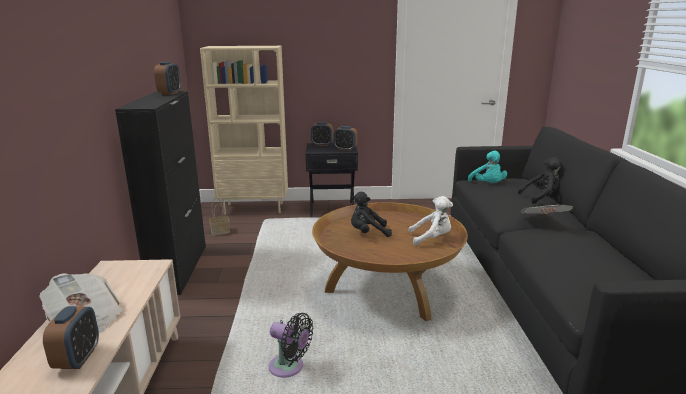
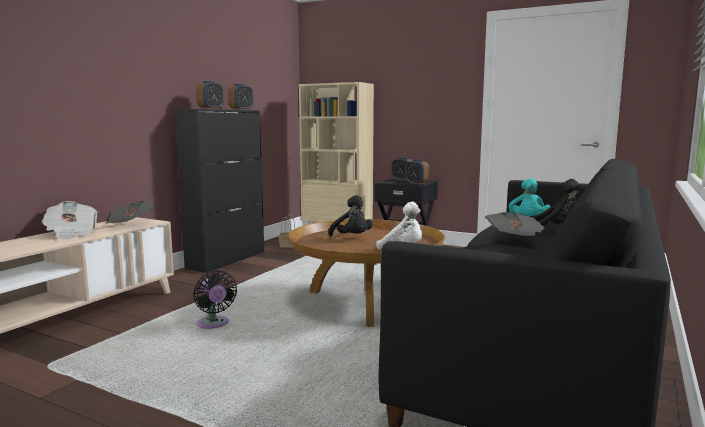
camera: 30 degrees right, 10 degrees down
(78, 359) = (35, 245): alarm clock -> alarm clock (210, 109)
(136, 280) = (130, 225): none -> newspaper
(368, 233) = (352, 238): black plush toy -> black plush toy turned 150 degrees counterclockwise

